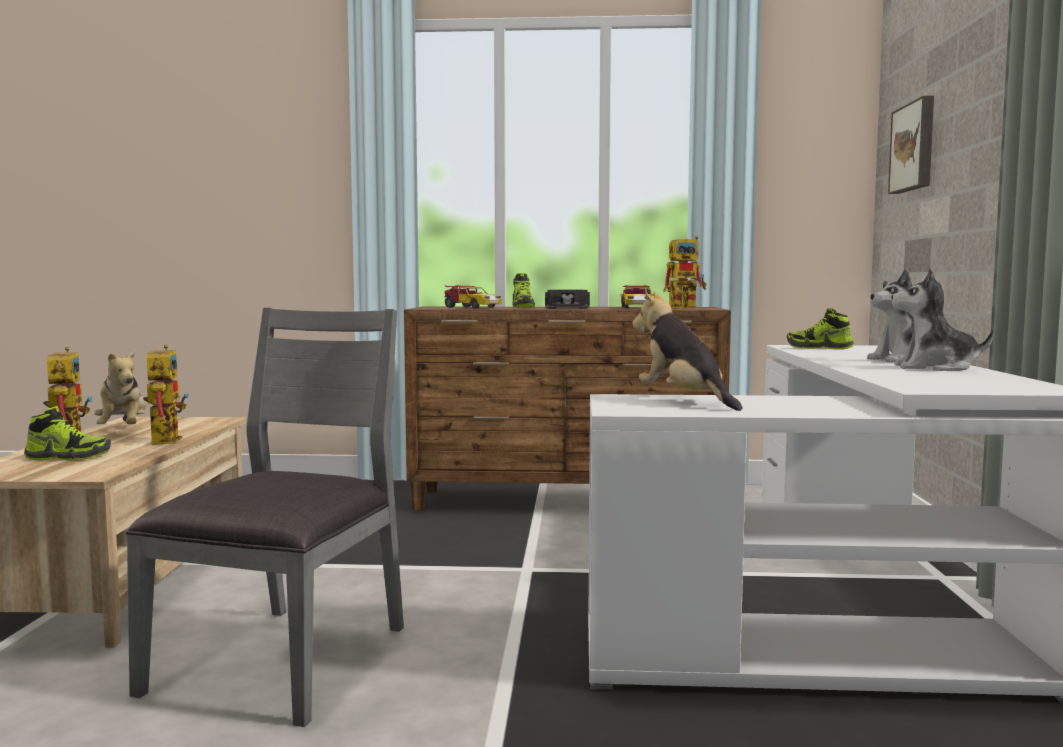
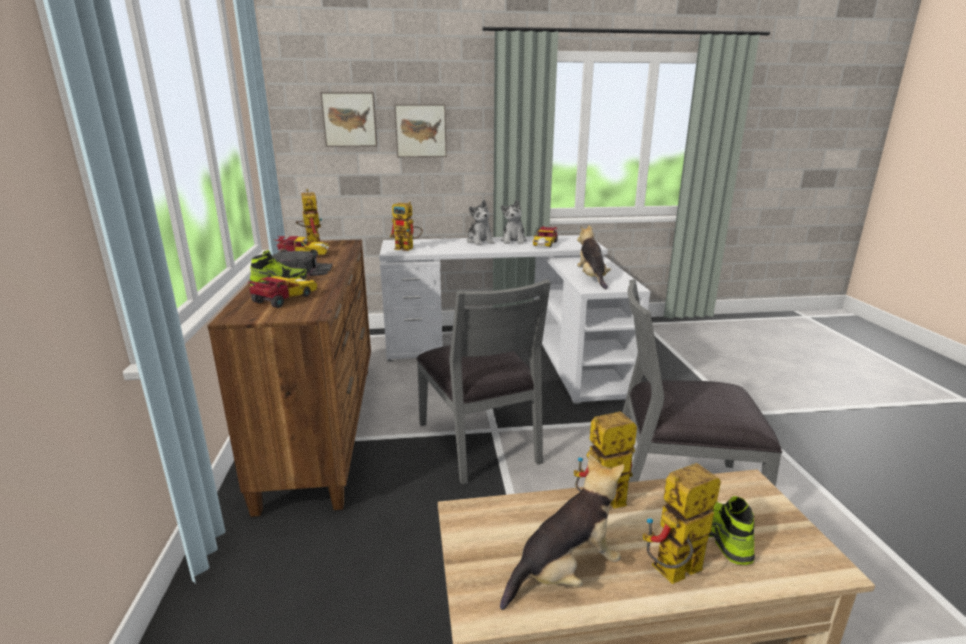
camera: 100 degrees left, 15 degrees up
(499, 560) = (480, 442): none -> grey chair
(684, 400) = (592, 279): plush toy -> plush toy turned 120 degrees clockwise
(819, 348) = (408, 248): shoe -> toy robot
(922, 375) = (545, 244): none -> toy car
(965, 148) = (421, 131): none -> picture

